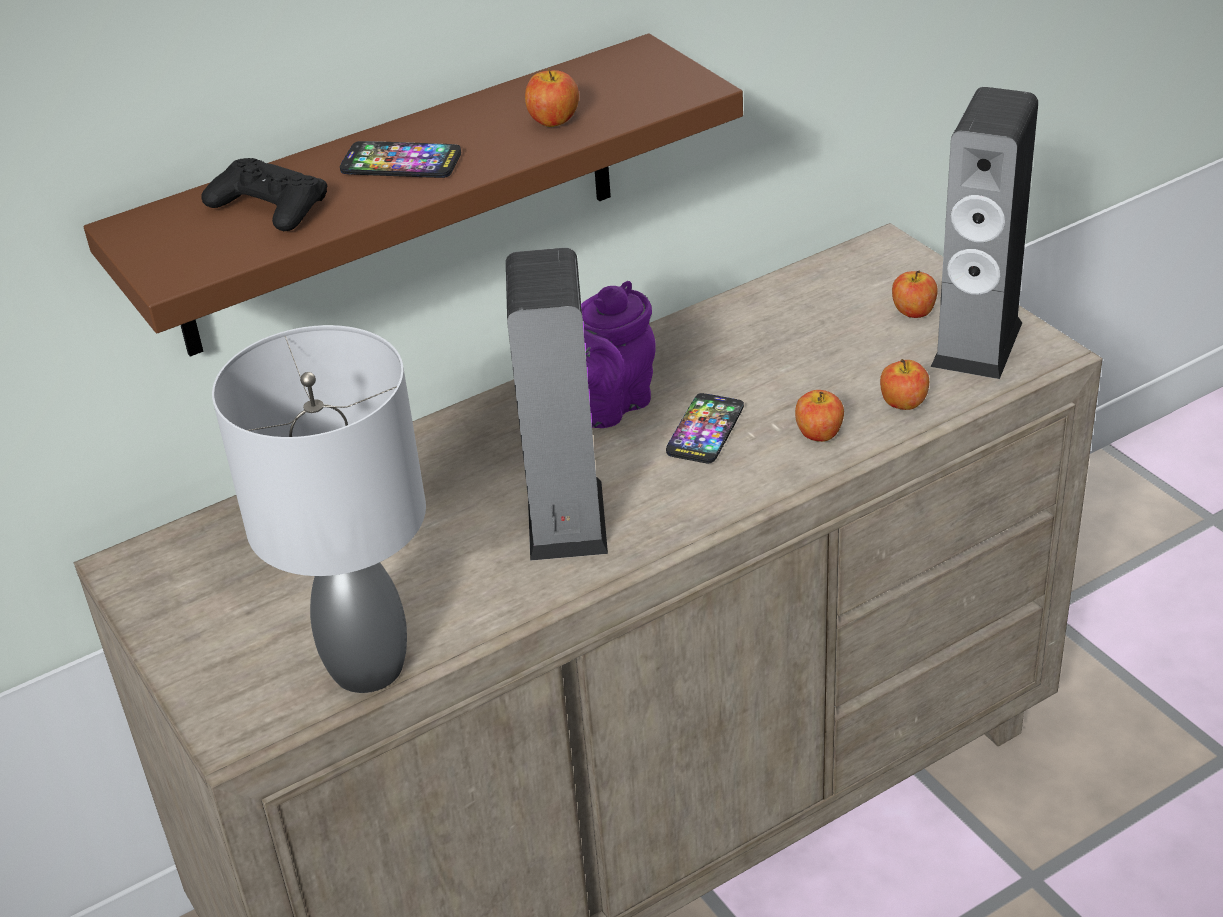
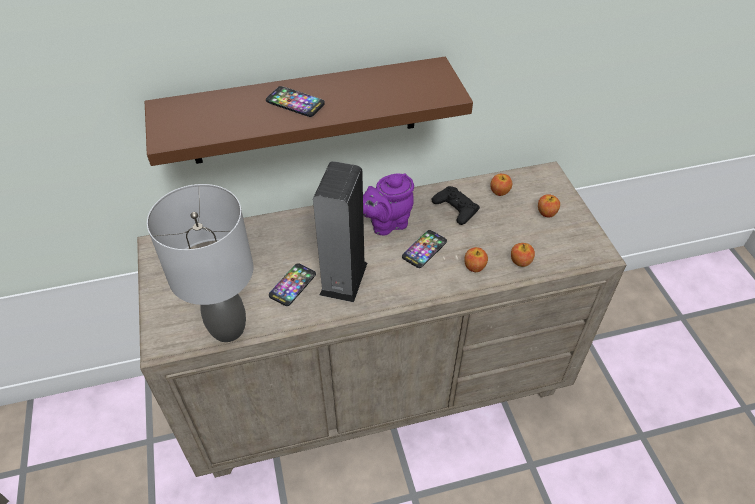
camera: 15 degrees right, 10 degrees up
(269, 206) = (225, 112): black game controller -> black game controller (455, 208)
(465, 558) = (292, 285): none -> phone
(554, 120) = (376, 96): apple -> apple (499, 192)
(977, 344) = (569, 239): speaker -> none

